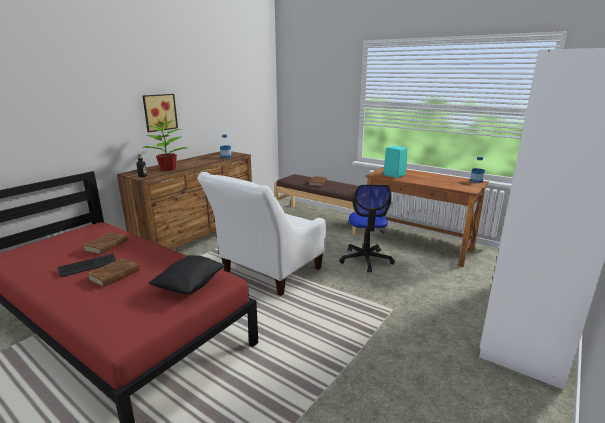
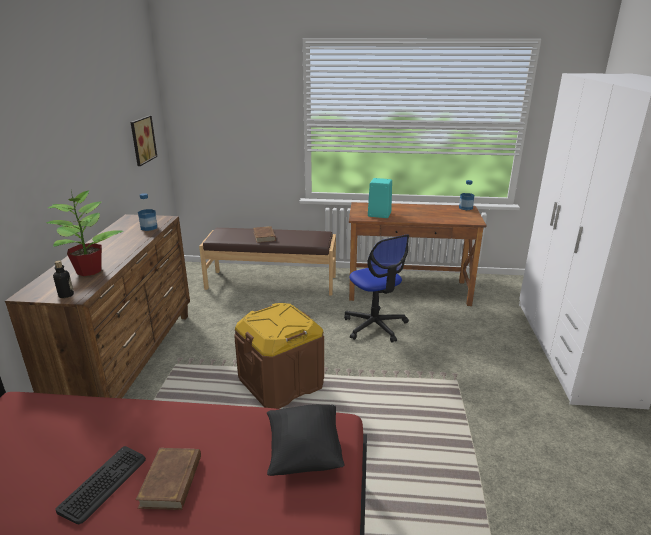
camera: 30 degrees left, 5 degrees up
(106, 245) = (88, 435): brown book -> none
(159, 112) = (41, 176): picture -> picture (141, 140)
(267, 273) = (281, 382): white armchair -> brown storage box

